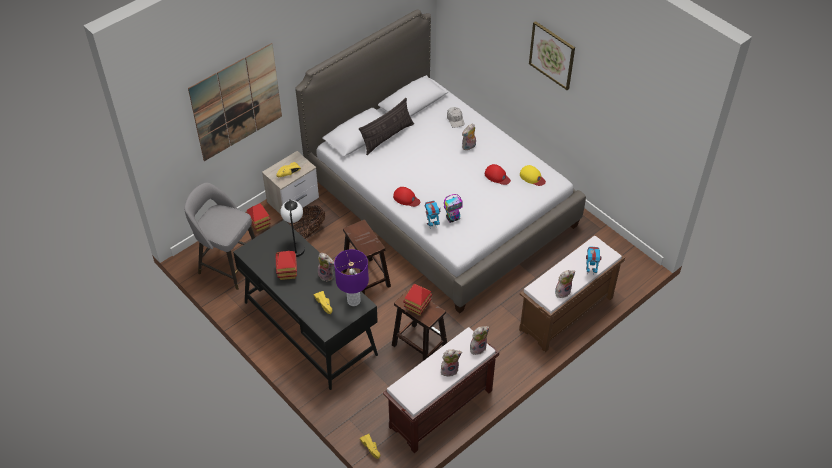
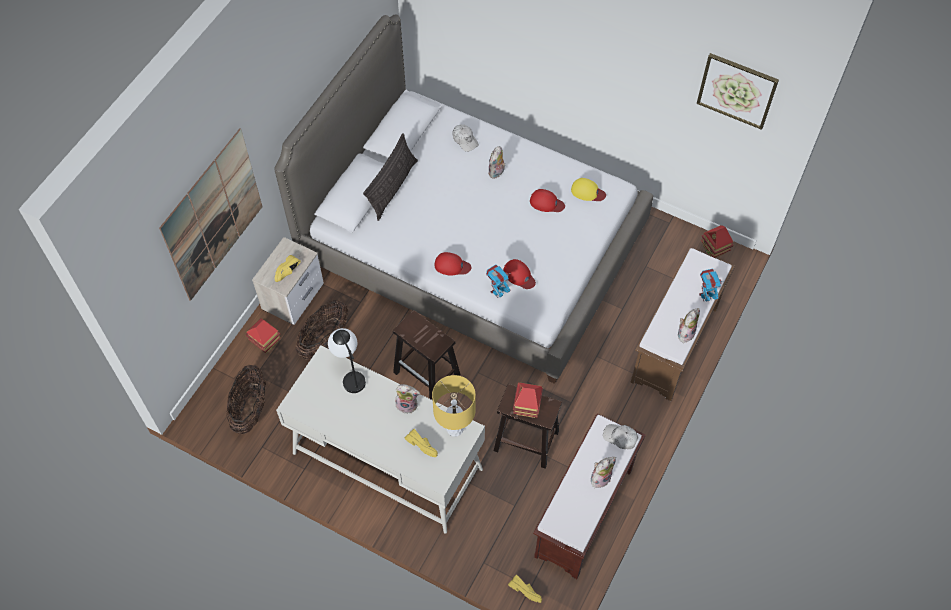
camera: 20 degrees left, 10 degrees up
(228, 264) = (250, 409): grey stool -> basket
(287, 272) = (357, 417): toy house -> toy house (714, 249)
(310, 327) = (387, 460): black desk -> white desk
(353, 300) = (454, 428): purple table lamp -> yellow table lamp
(453, 218) = (519, 275): toy robot -> red cap
(478, 347) = (620, 438): plush toy -> white cap
(552, 55) = (584, 40): picture -> picture (737, 90)

